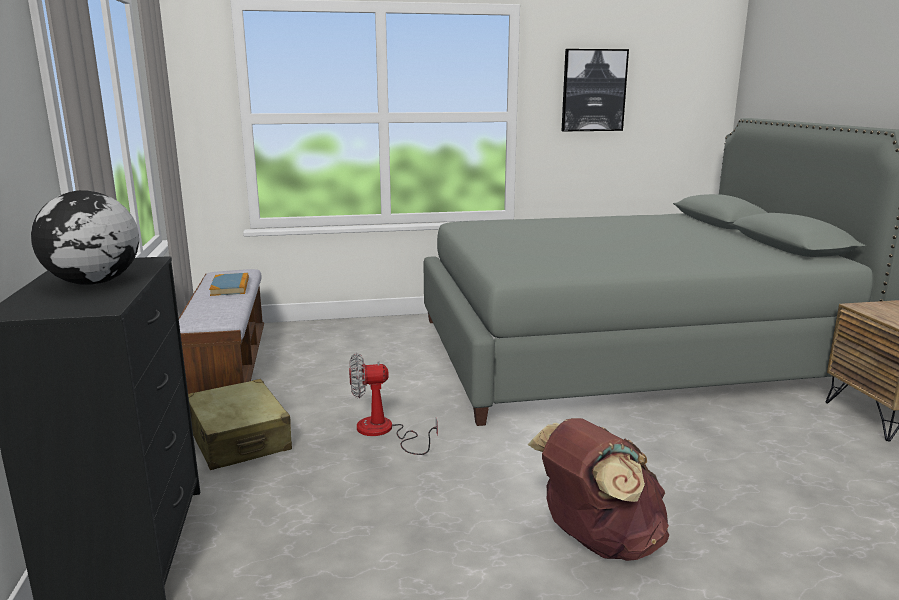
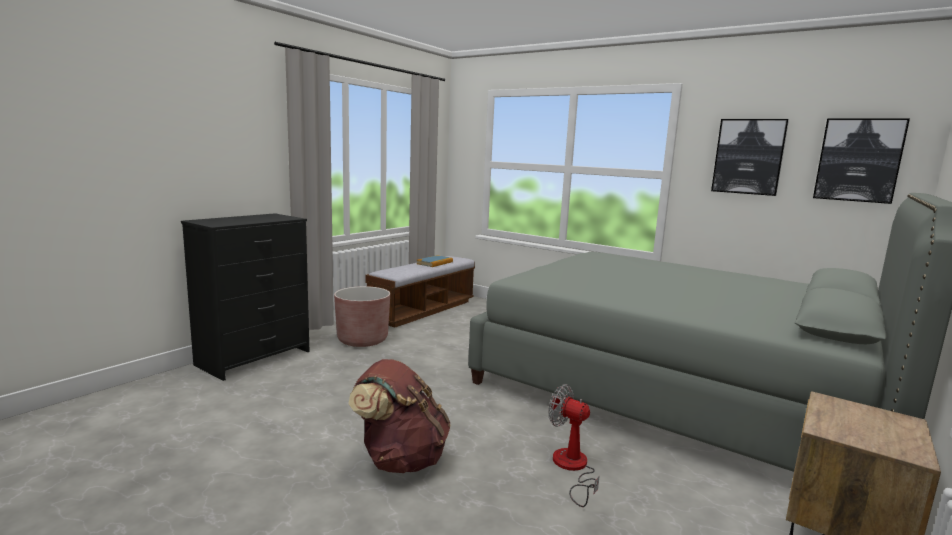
camera: 45 degrees right, 5 degrees down
(93, 283) = (248, 219): globe -> none
(239, 439) = (362, 340): beige suitcase -> brown planter
(384, 432) = (423, 364): fan -> fan (572, 468)
(683, 90) = (858, 160): none -> picture

